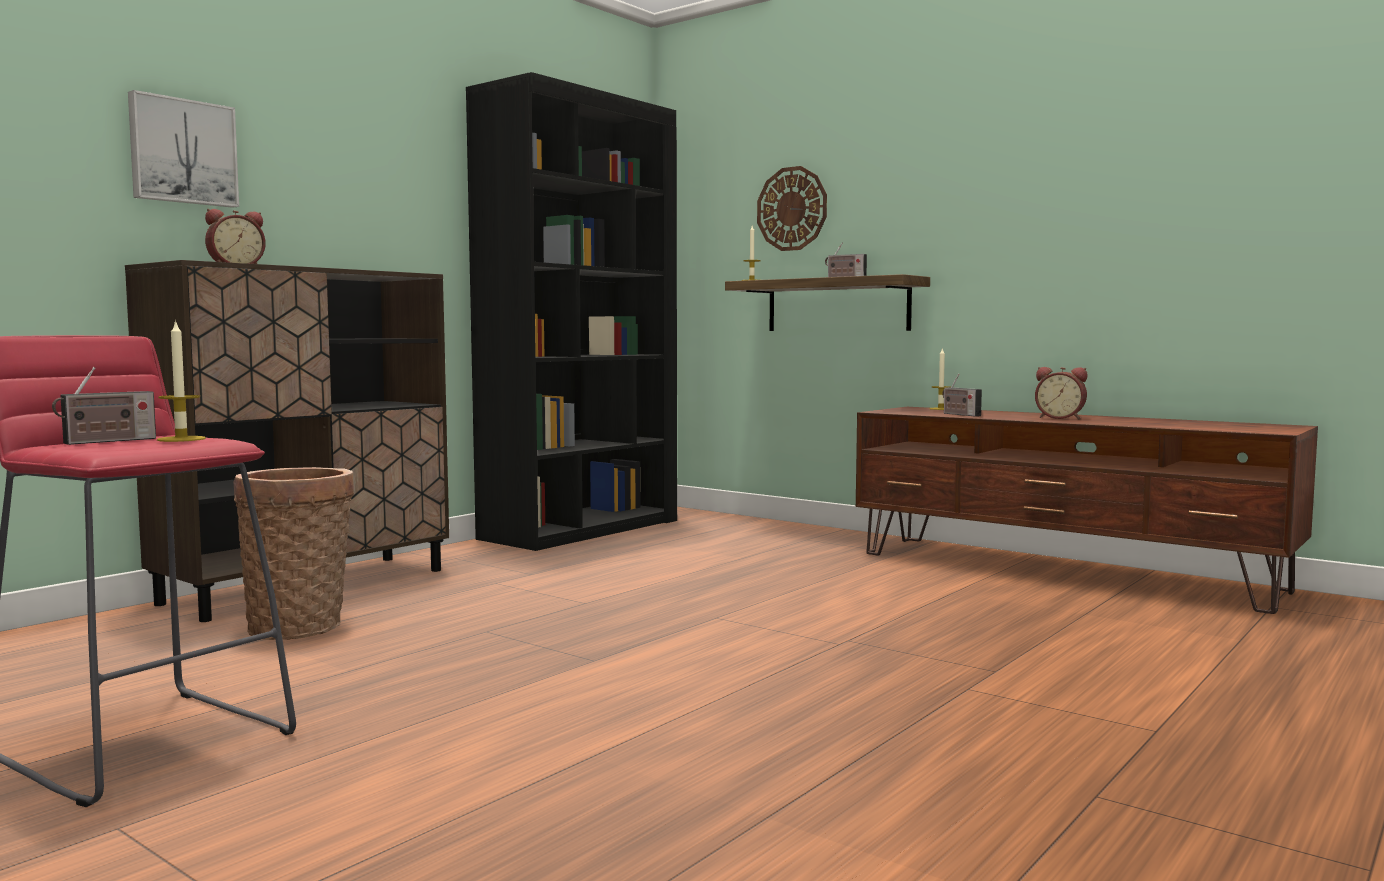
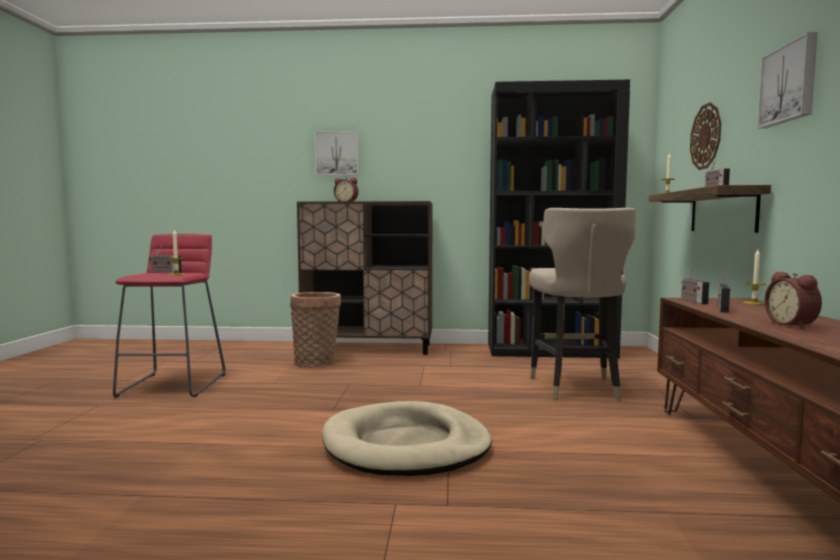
camera: 55 degrees right, 0 degrees up
(741, 557) = (575, 388): none -> beige stool
(805, 653) = (406, 446): none -> beige dog bed
(901, 412) = (692, 301): none -> radio
(953, 168) = (789, 83): none -> picture

